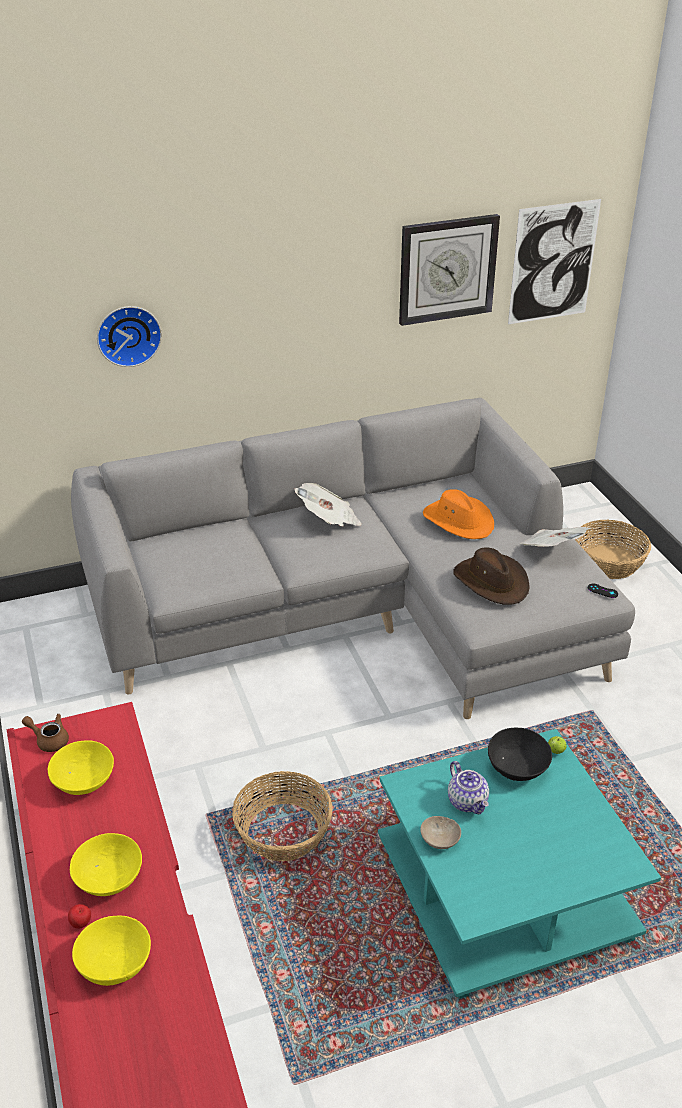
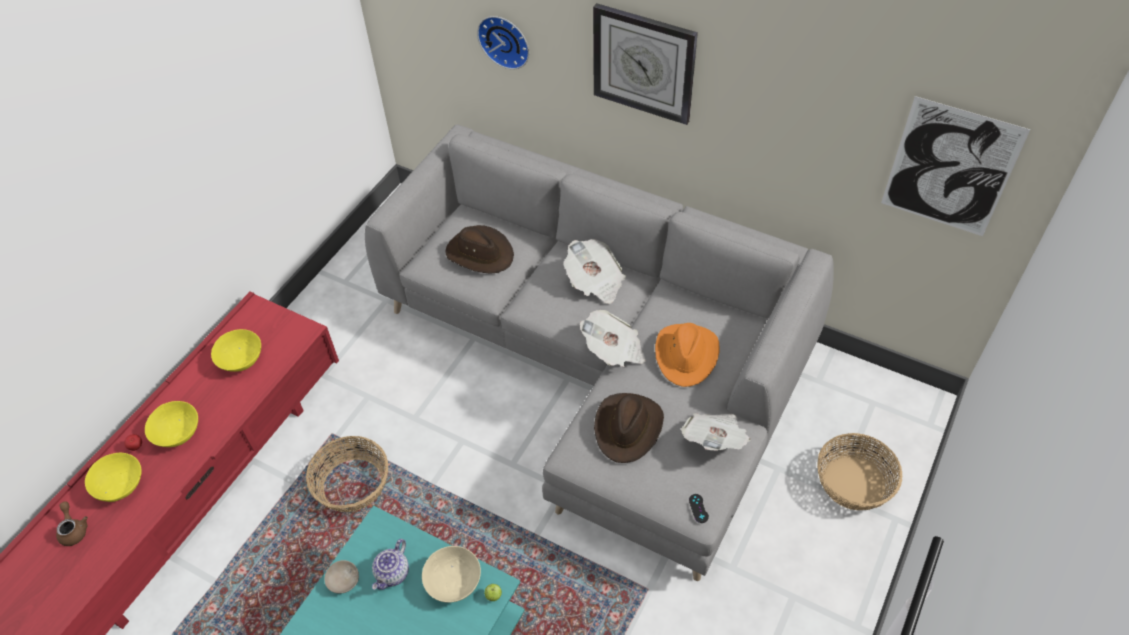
camera: 50 degrees right, 15 degrees up
(49, 740) = (259, 316): brown teapot -> brown teapot (74, 530)
(207, 557) = (480, 253): none -> brown hat
(407, 550) = (614, 350): none -> newspaper
(447, 269) = (817, 119): wall clock -> wall clock (644, 63)
(517, 768) = (454, 582): black bowl -> beige bowl

